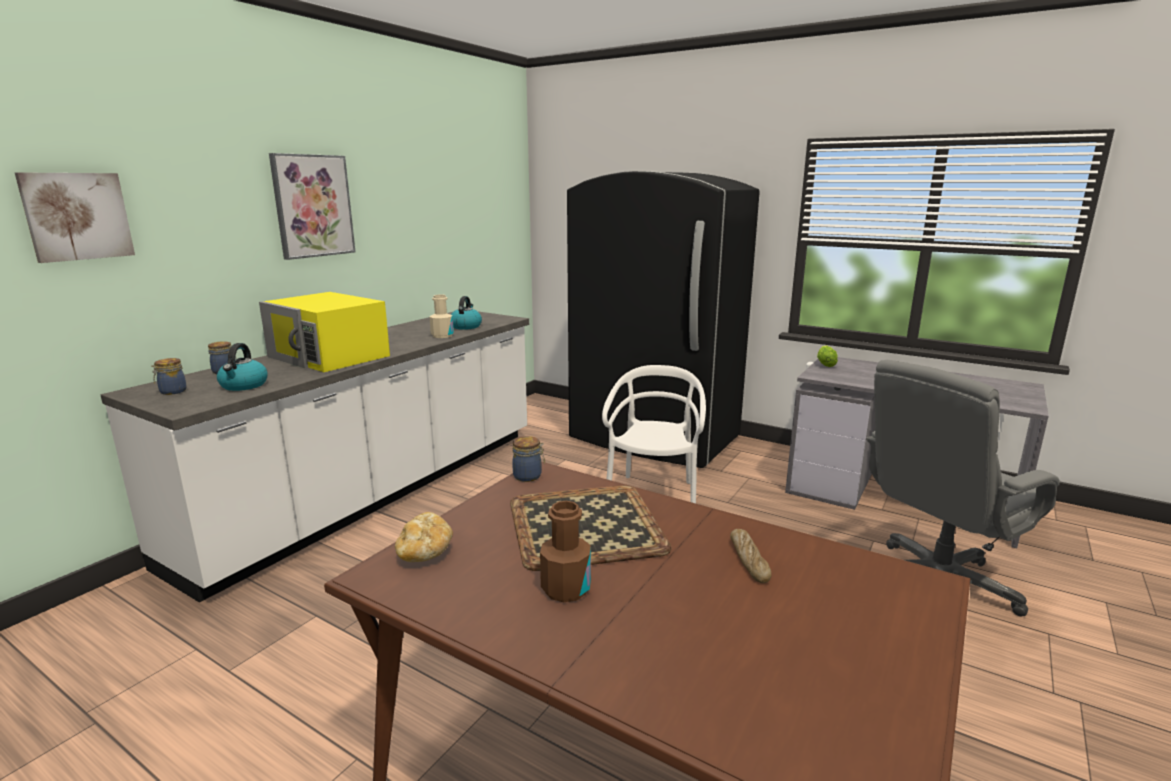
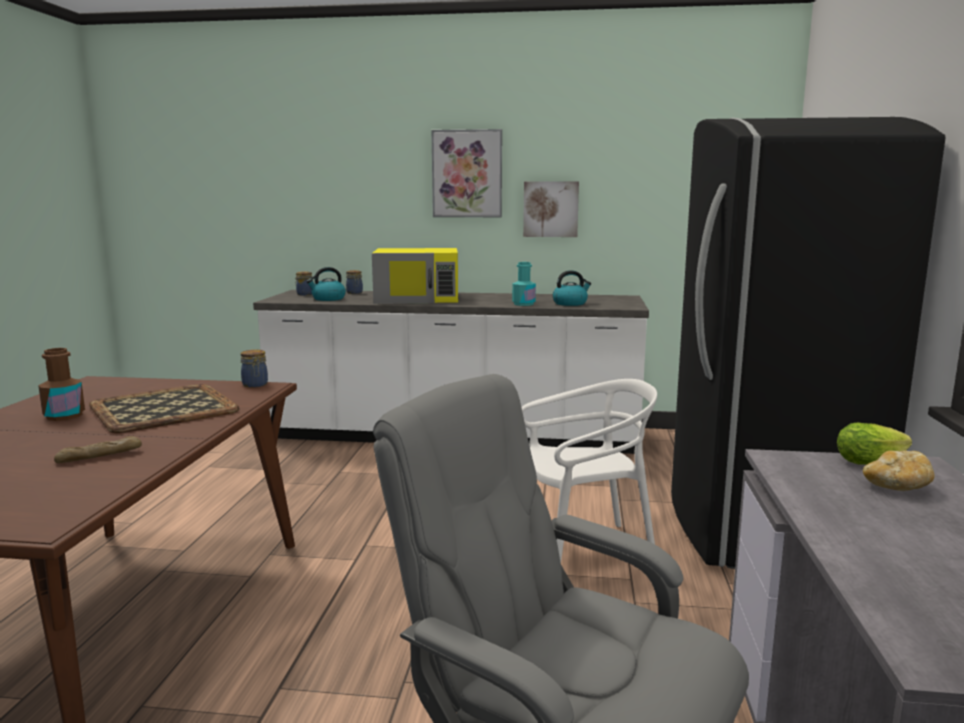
camera: 65 degrees right, 5 degrees down
(77, 216) = (298, 175): picture -> picture (550, 209)
(329, 356) = (417, 298): yellow microwave -> yellow microwave turned 105 degrees counterclockwise
(425, 553) = (120, 384): bread -> bread (897, 487)
(442, 336) = (523, 304): beige bottle -> turquoise bottle

